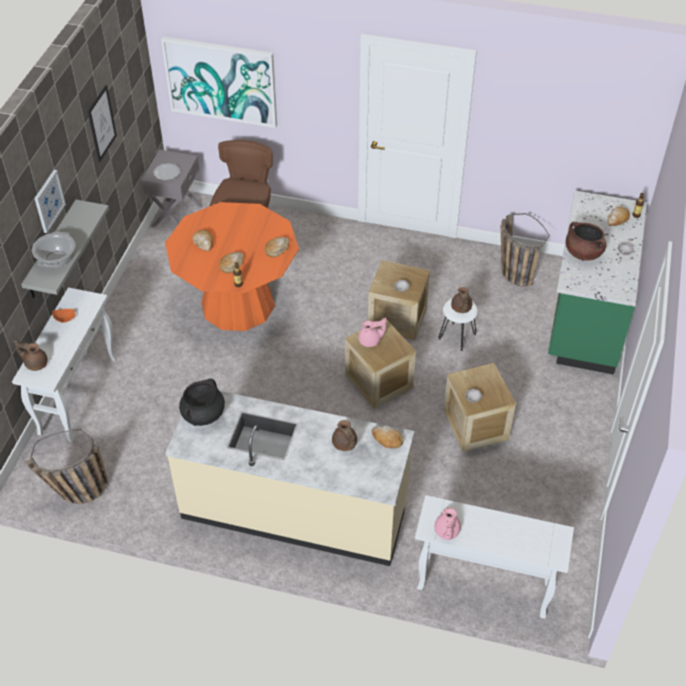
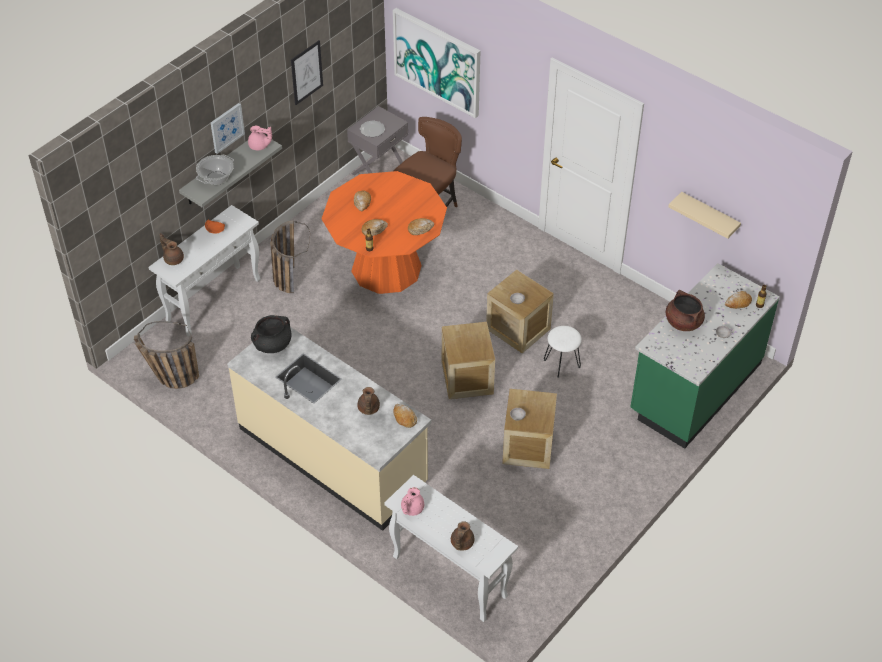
camera: 25 degrees right, 0 degrees up
(370, 341) = (461, 337): pink teapot -> pink teapot (259, 146)
(461, 308) = (564, 337): brown teapot -> brown teapot (461, 543)
(512, 270) = (653, 322): basket -> basket (288, 274)
(558, 147) = (709, 216): none -> beige shelf

